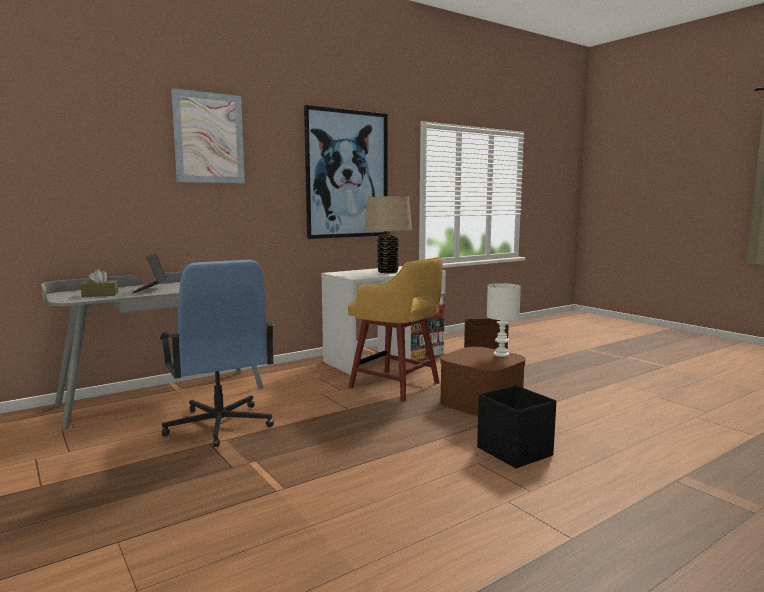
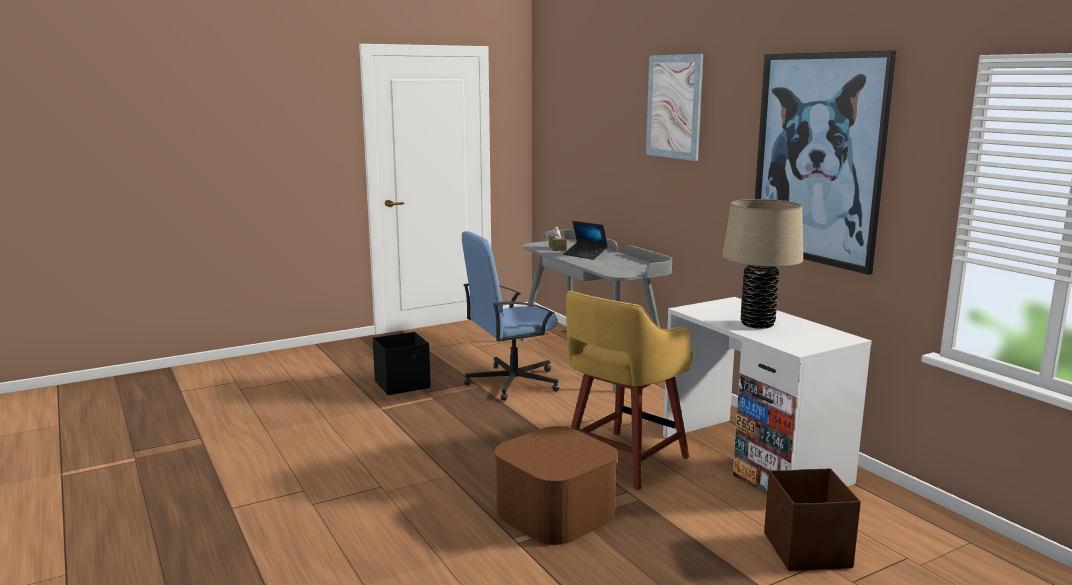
camera: 95 degrees right, 5 degrees up
(150, 289) = (585, 255): laptop -> laptop turned 135 degrees counterclockwise
(501, 354) = (570, 465): white table lamp -> none
(514, 451) = (397, 510): black storage box -> black storage box (403, 385)

